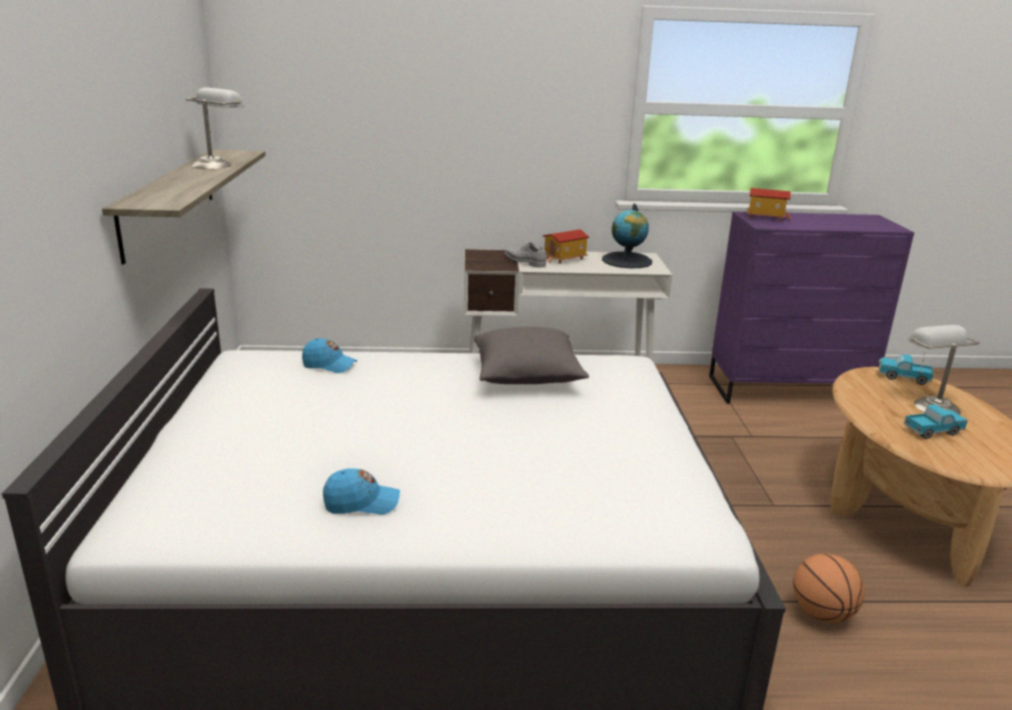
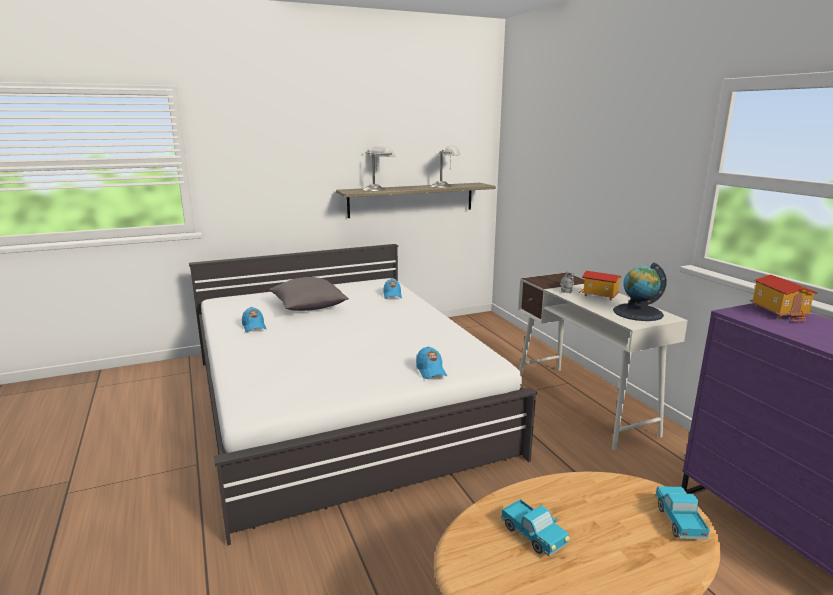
camera: 70 degrees right, 5 degrees down
(527, 377) = (427, 337): grey pillow -> grey pillow (308, 307)
(640, 396) = (431, 371): none -> blue cap
(821, 614) = (351, 575): basketball -> none
(929, 403) = (616, 539): white table lamp -> white table lamp (377, 189)

